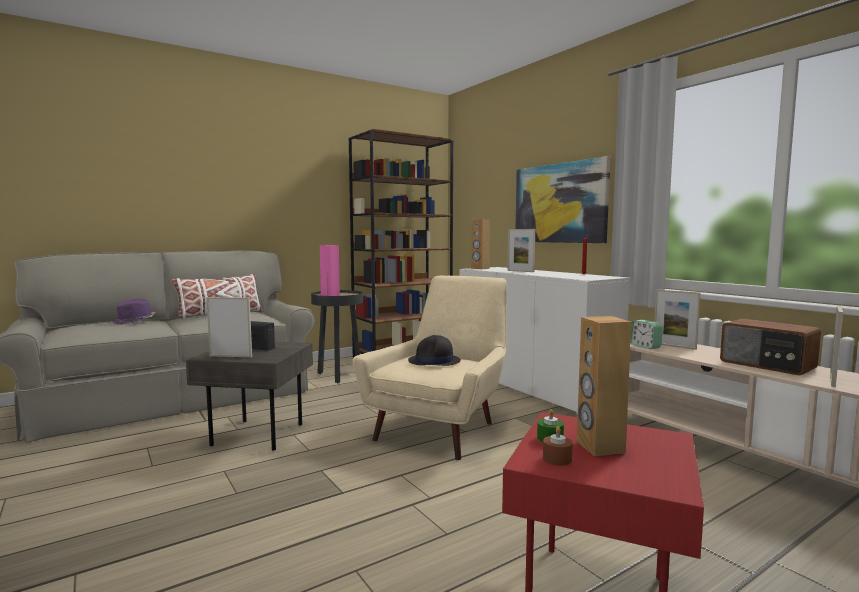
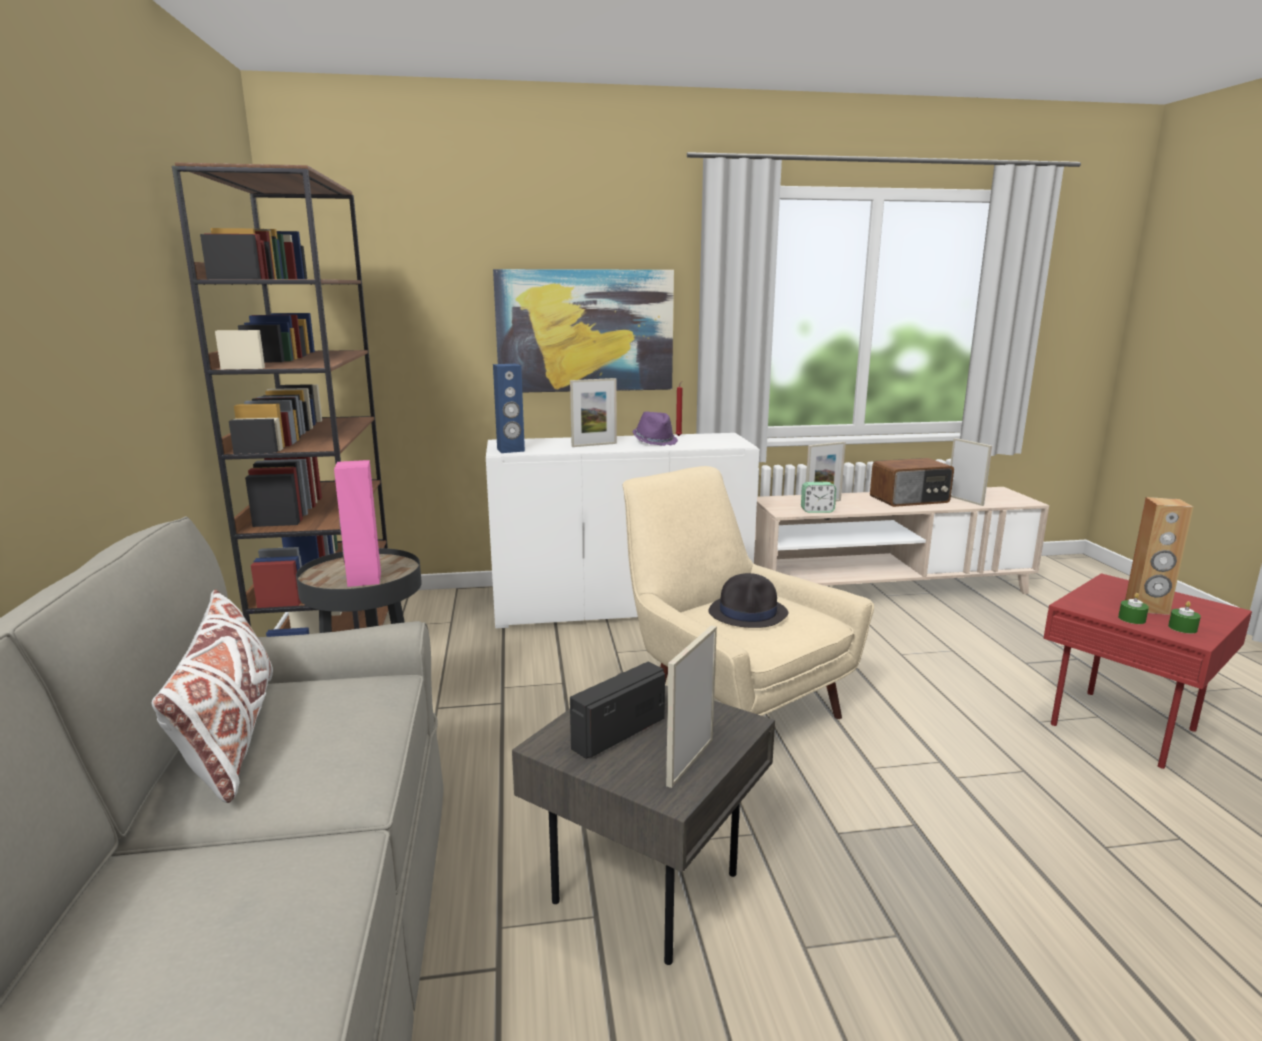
camera: 65 degrees left, 10 degrees up
(135, 321) = (159, 900): purple hat -> purple hat (655, 441)
(480, 268) = (510, 450): brown speaker -> blue speaker
(557, 459) = (1182, 628): brown candle -> green candle

